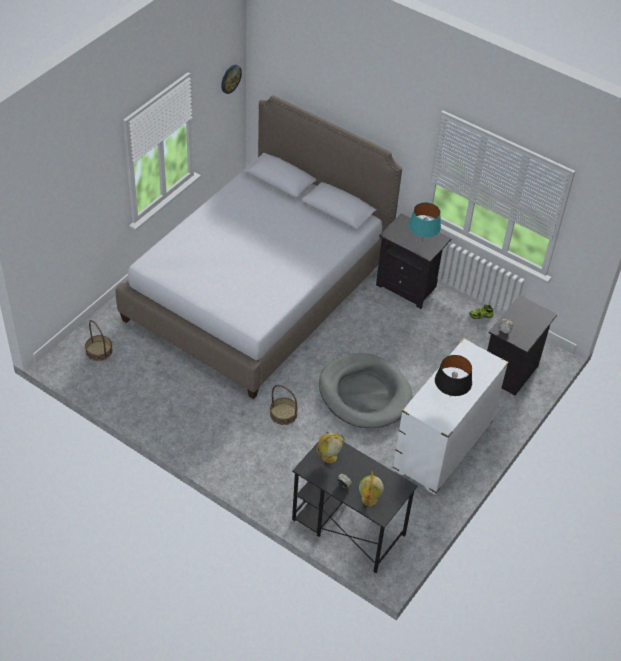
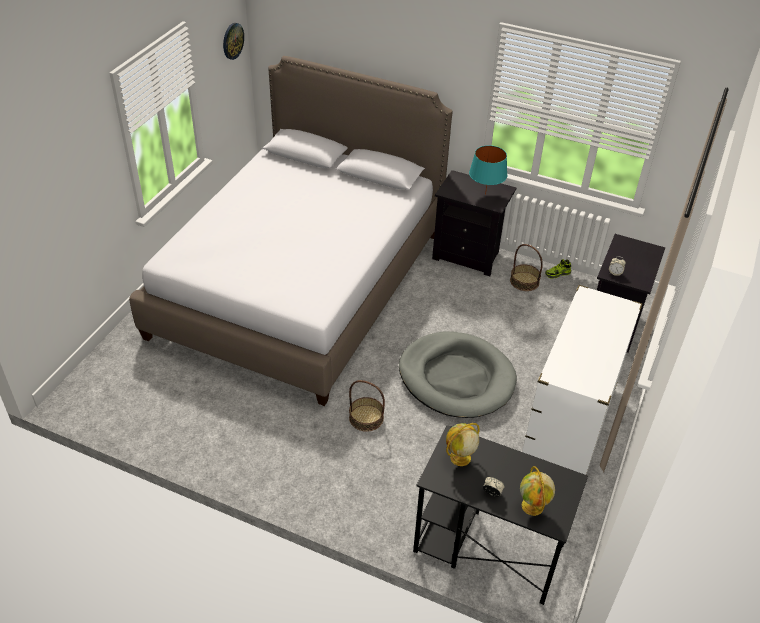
camera: 10 degrees left, 5 degrees down
(99, 351) = (119, 379): basket -> basket (524, 281)
(450, 396) = (591, 354): black table lamp -> none

